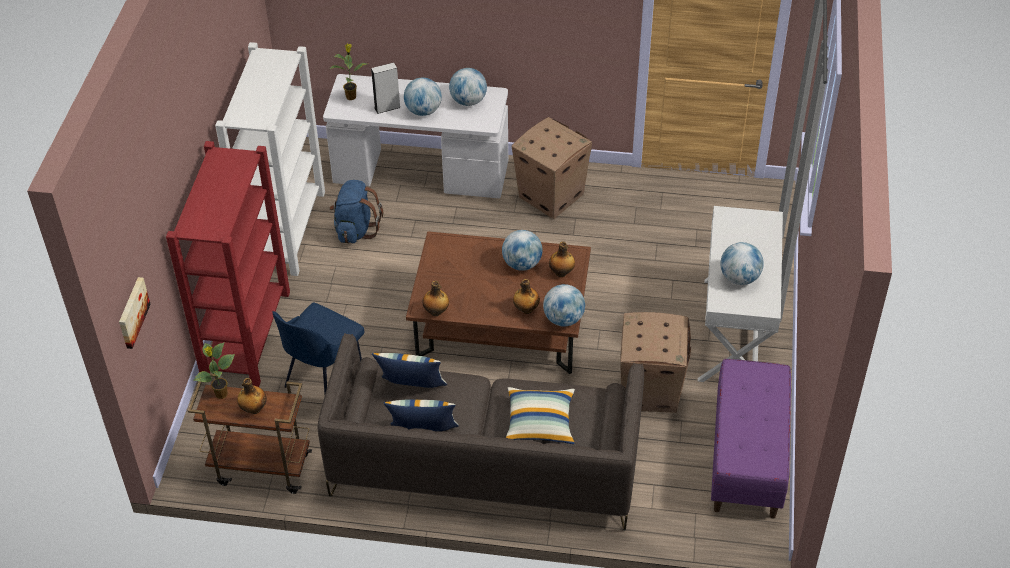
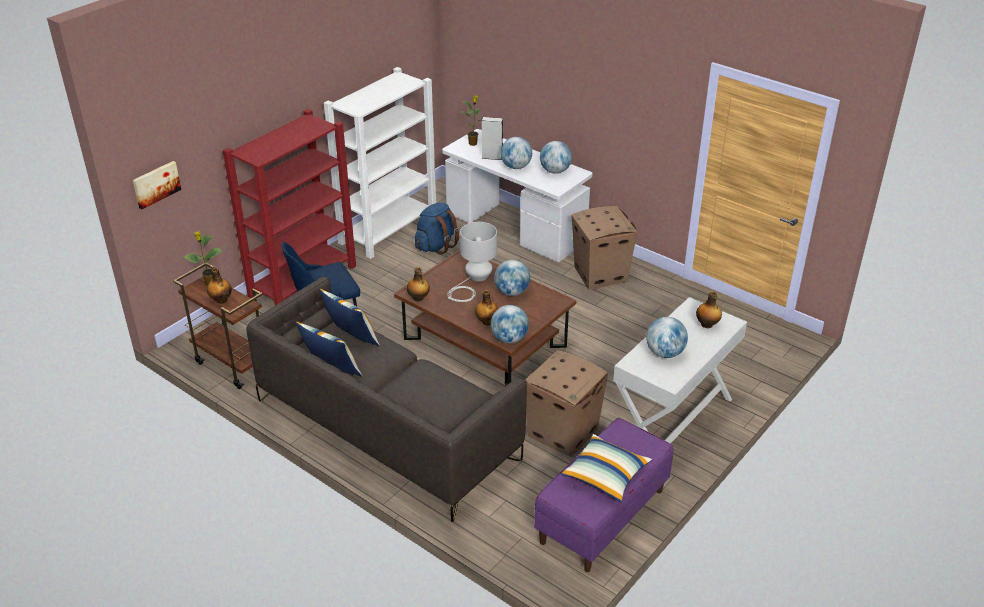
camera: 30 degrees right, 10 degrees down
(474, 270) = (472, 283): none -> white table lamp
(540, 423) = (423, 399): pillow -> pillow (605, 476)
(561, 273) = (537, 308): bottle -> bottle (707, 325)

